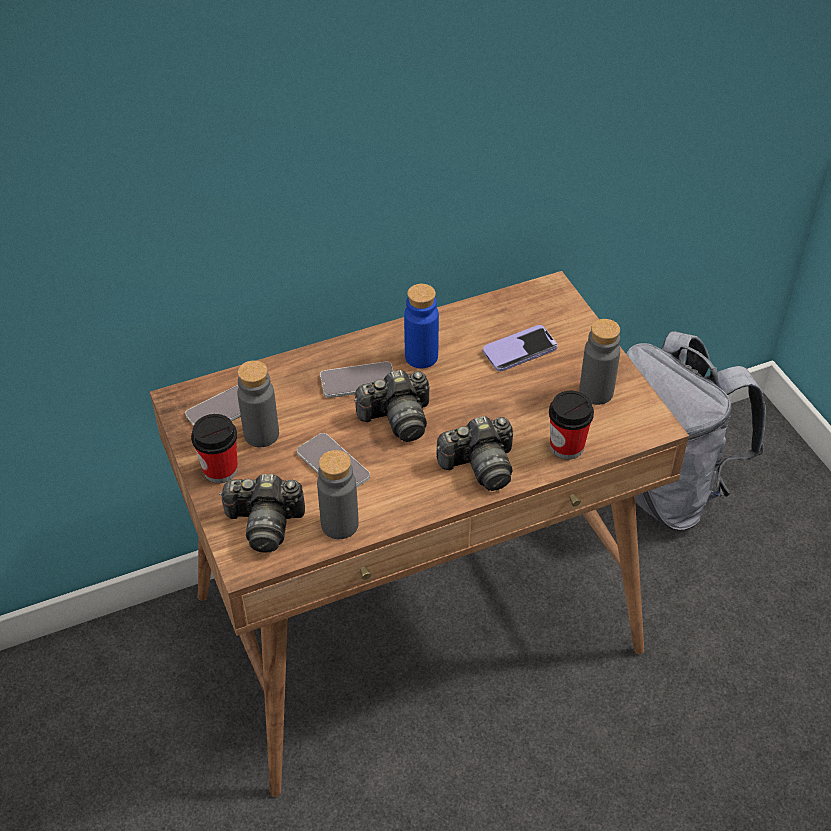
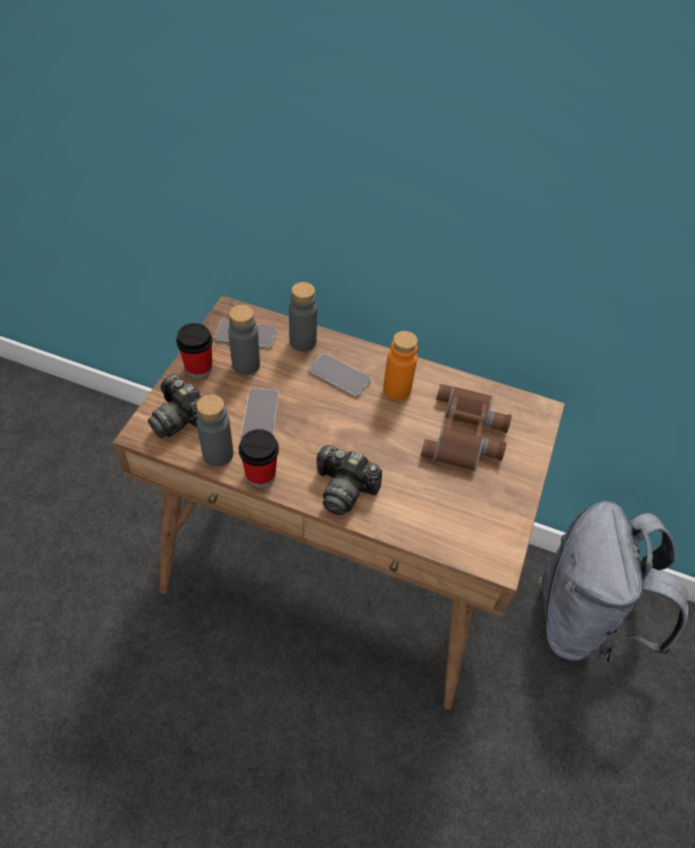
camera: 40 degrees right, 5 degrees up
(397, 419) = (332, 417): camera -> none
(421, 357) = (396, 390): blue bottle -> orange bottle
(520, 350) = (467, 434): phone -> brown binoculars
(566, 446) = (417, 524): cup -> cup (260, 474)
(596, 392) = (484, 504): grey bottle -> grey bottle (302, 342)

